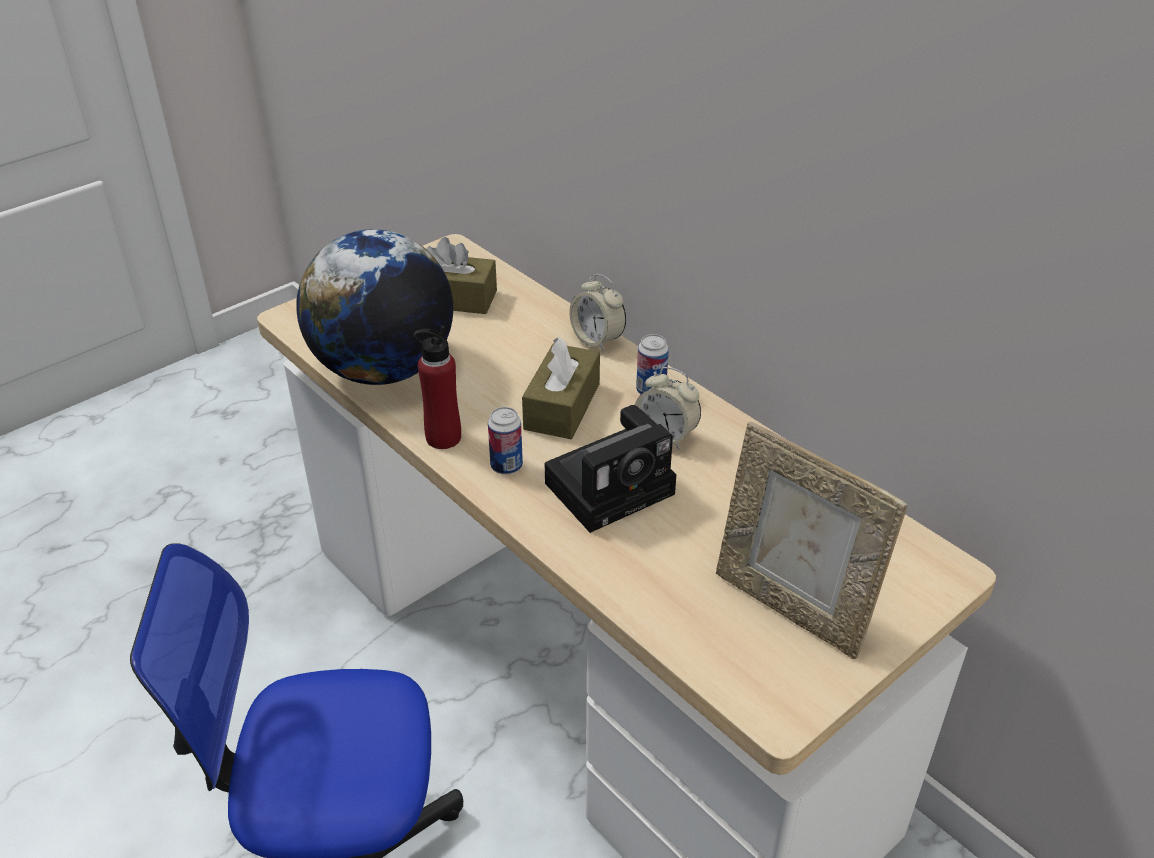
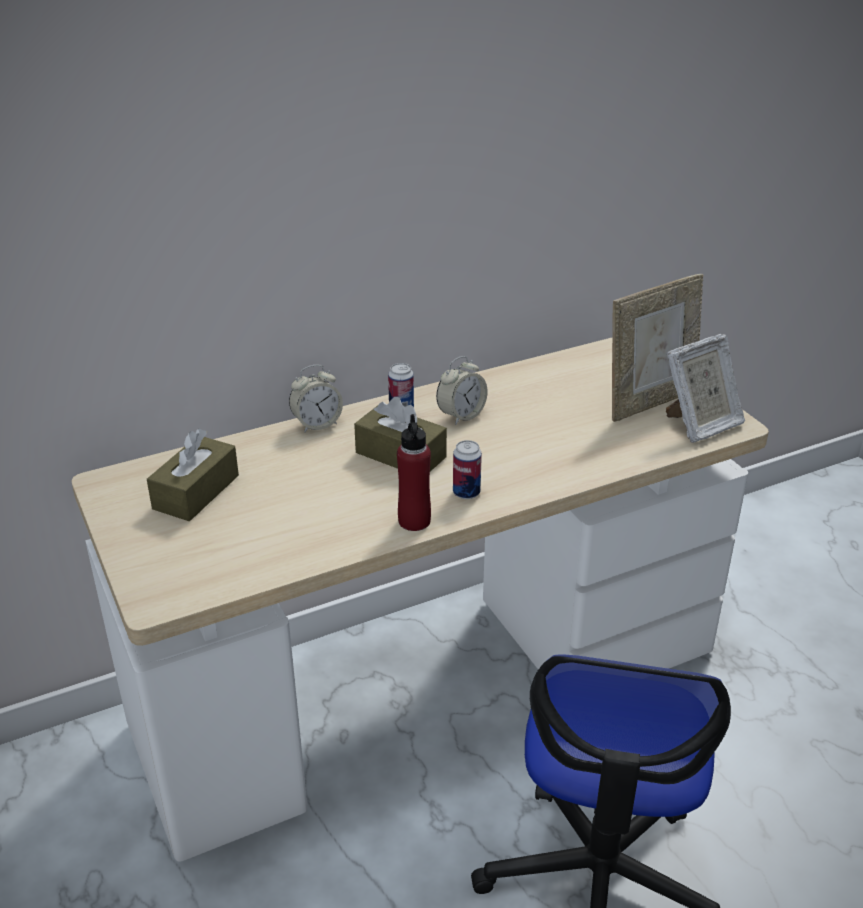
camera: 75 degrees left, 5 degrees down
(383, 370) = (293, 545): globe -> none
(613, 486) = (509, 447): camera -> none
(756, 670) = (700, 425): none -> picture frame

